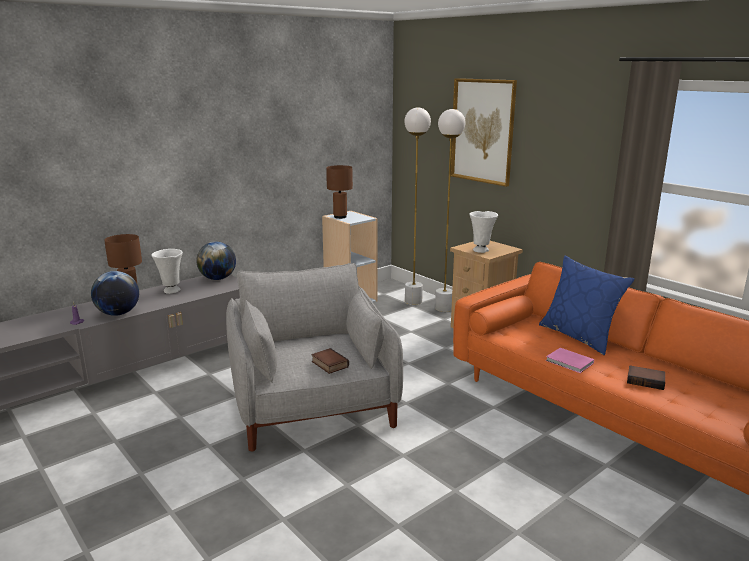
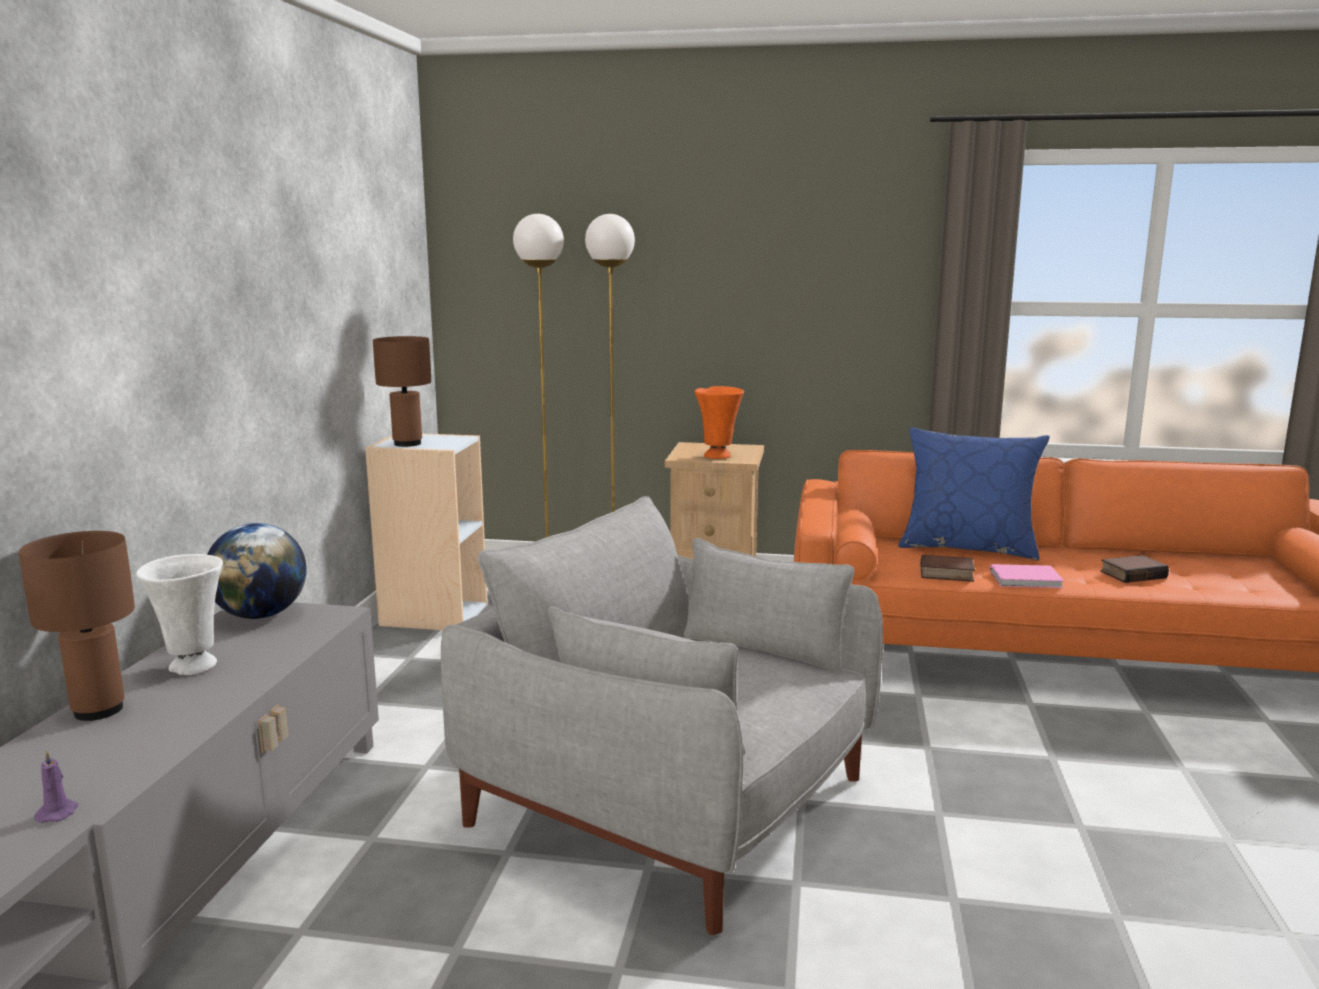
camera: 40 degrees left, 5 degrees down
(118, 313) = (147, 753): globe -> none
(328, 364) = (780, 688): book -> book (945, 574)
(481, 250) = (718, 456): white vase -> orange vase
(482, 131) = (656, 253): picture -> none

